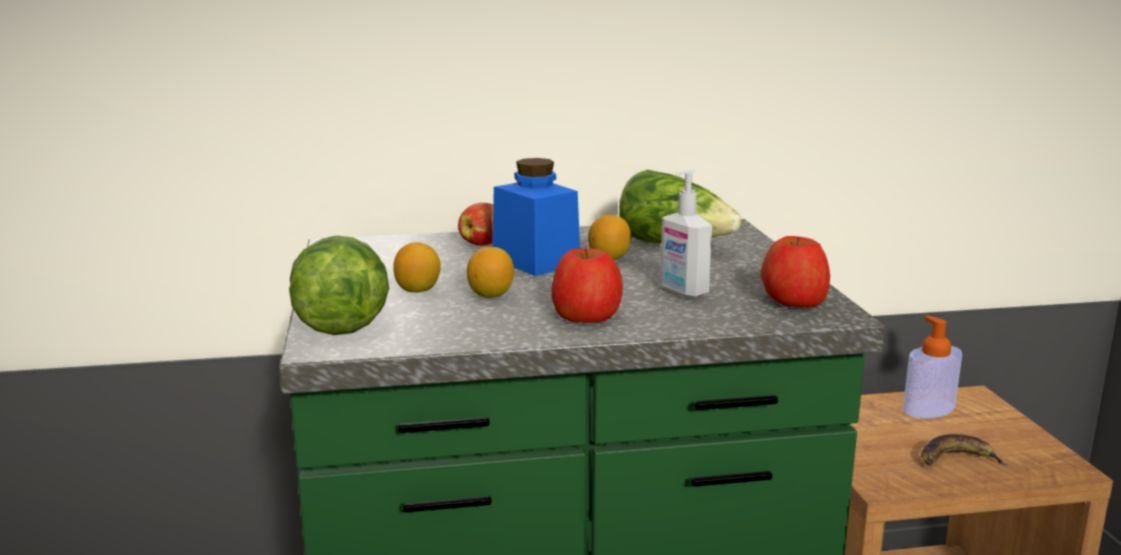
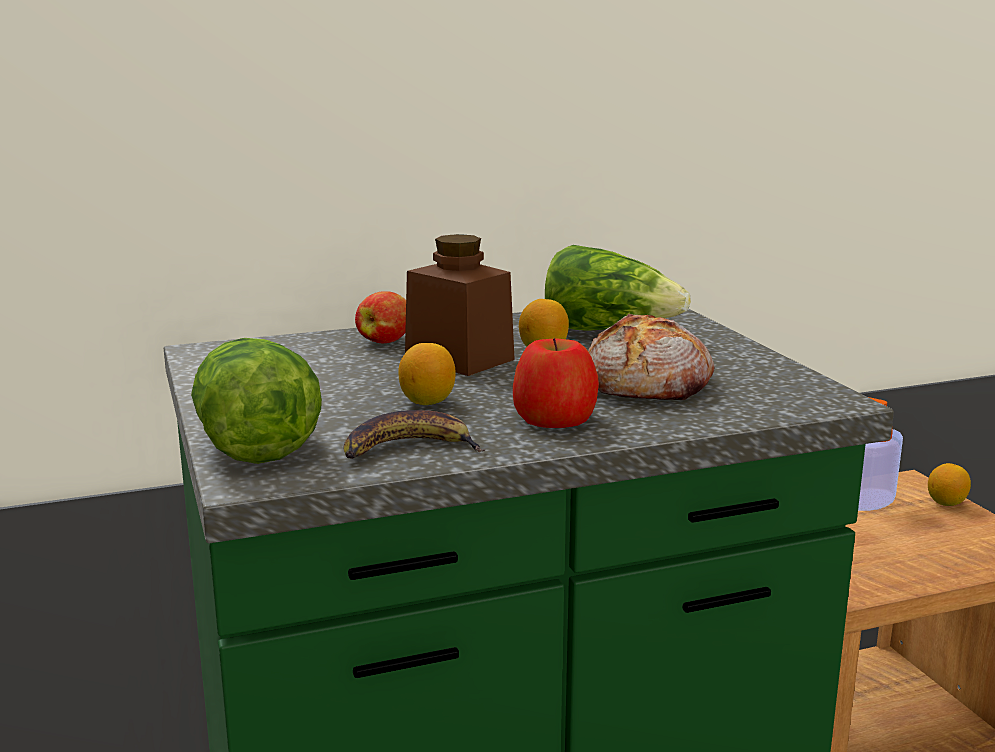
camera: 10 degrees left, 0 degrees up
(418, 290) = (334, 401): lemon -> lemon (946, 503)
(535, 261) = (459, 358): blue jar -> brown jar
(682, 292) = (649, 384): soap dispenser -> bread
(793, 300) = (779, 387): apple -> none
(956, 459) = (918, 553): banana -> banana (408, 449)

